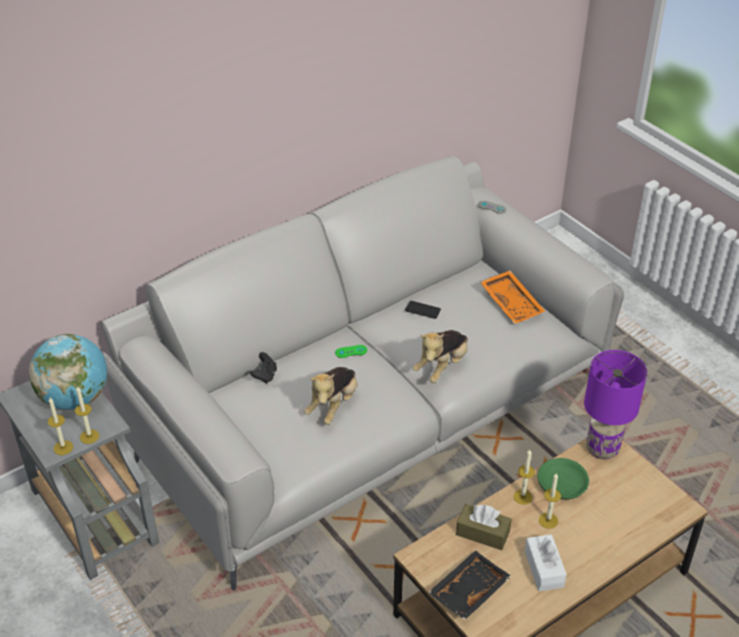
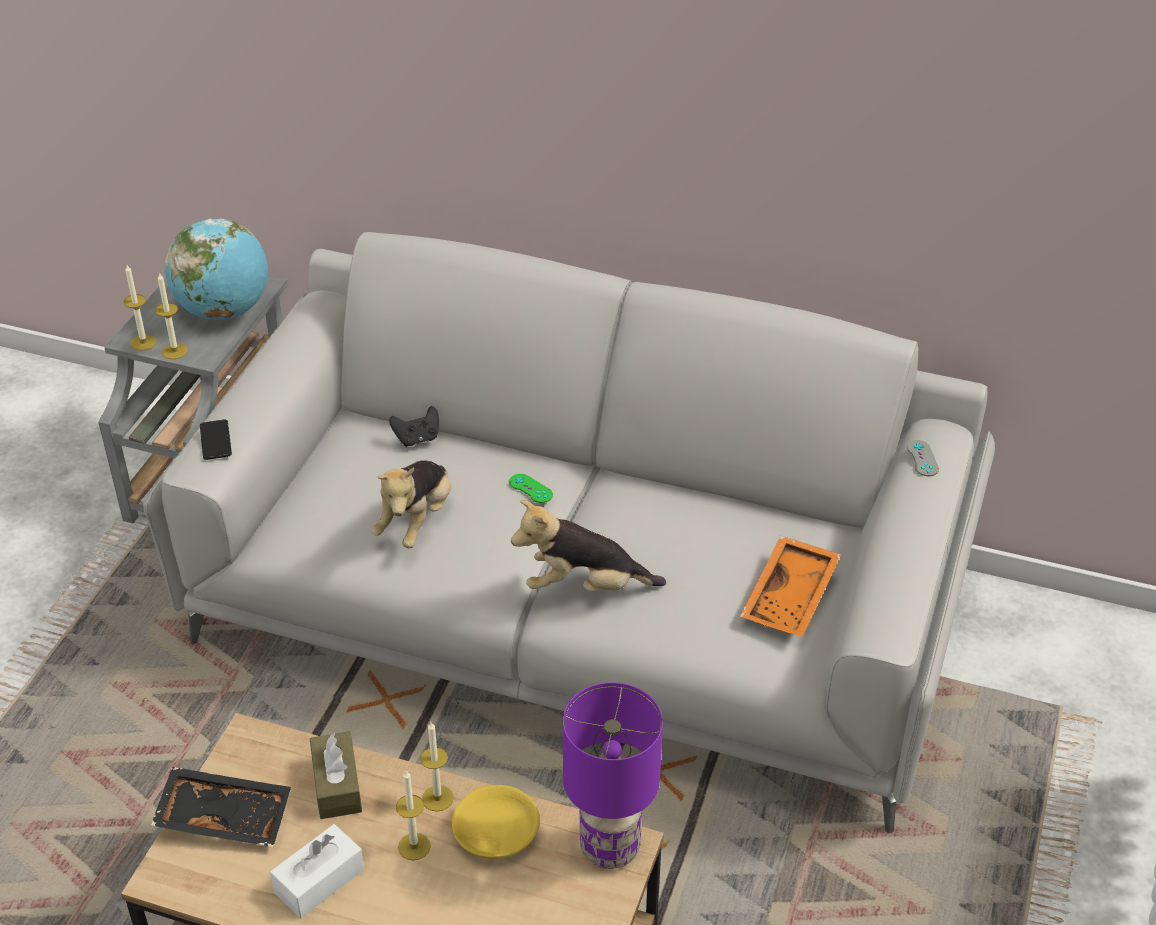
camera: 55 degrees right, 0 degrees up
(333, 405) = (416, 521): plush toy -> plush toy turned 60 degrees counterclockwise
(422, 310) = (679, 515): phone -> phone (215, 440)
(562, 485) = (494, 833): green bowl -> yellow bowl

